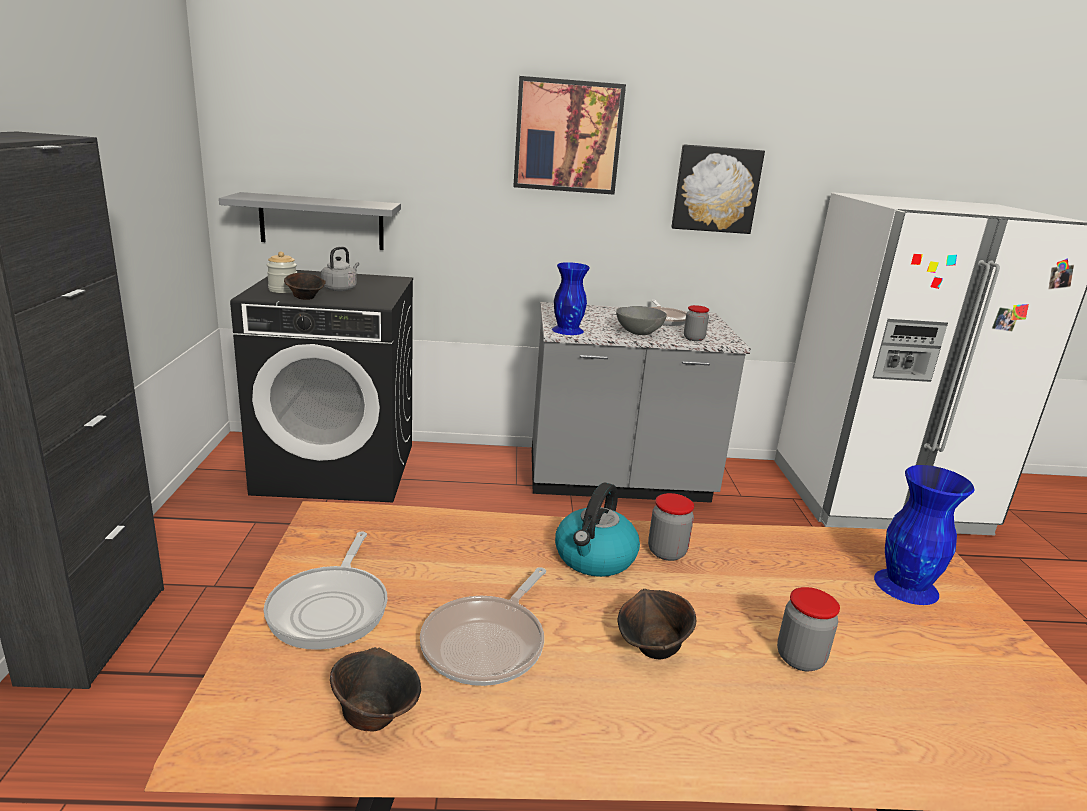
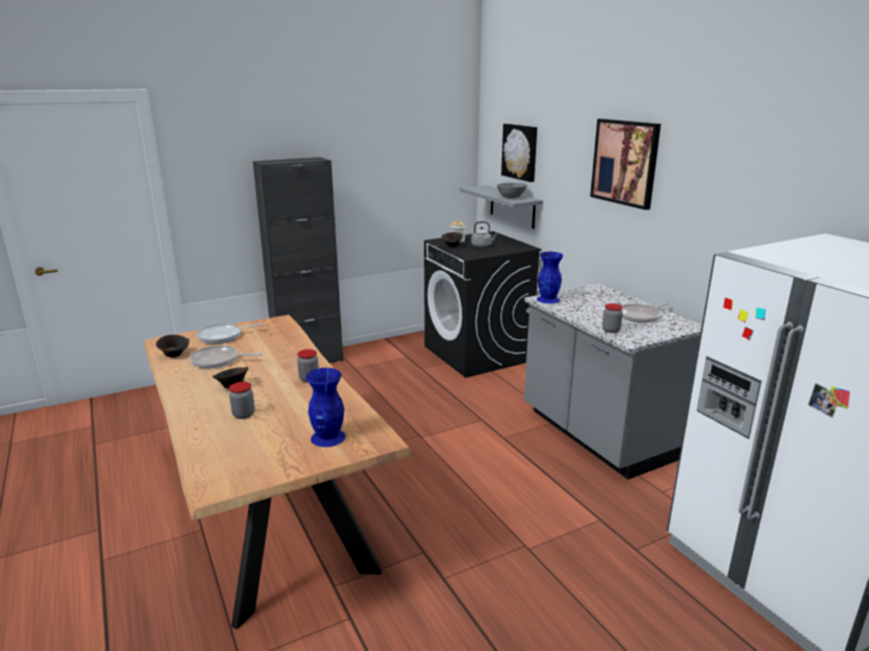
camera: 65 degrees right, 0 degrees up
(595, 558) = (290, 366): kettle -> none
(638, 332) = (588, 315): grey bowl -> grey bowl (511, 197)
(715, 189) = (722, 215): picture -> picture (520, 152)

